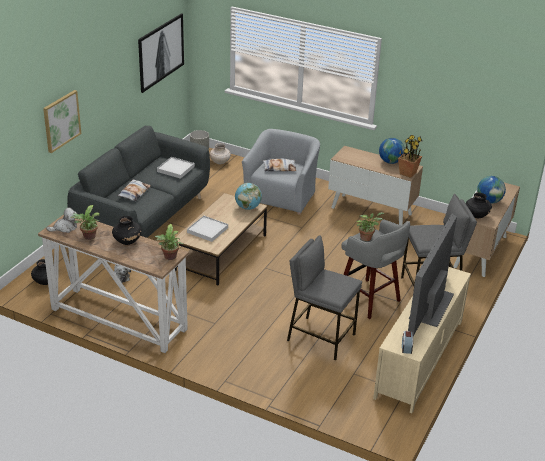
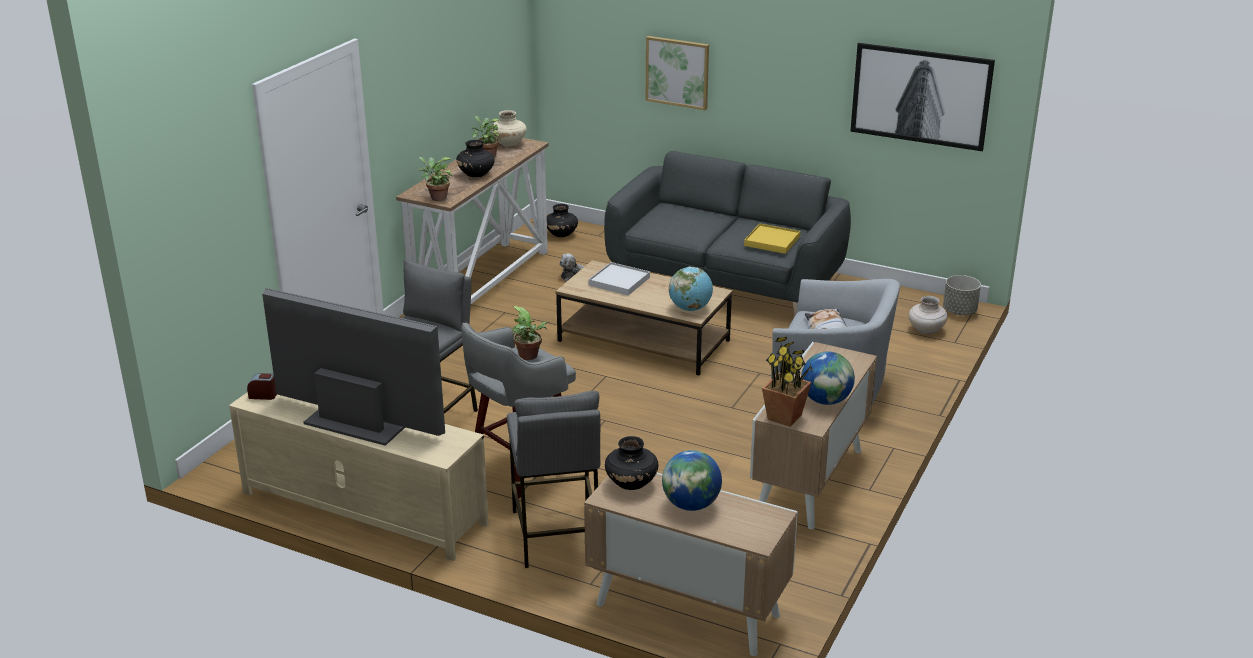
camera: 90 degrees right, 5 degrees down
(64, 228) = (509, 144): plush toy -> beige vase
(134, 193) = (693, 219): pillow -> none
(176, 169) = (772, 241): white tray -> yellow tray

